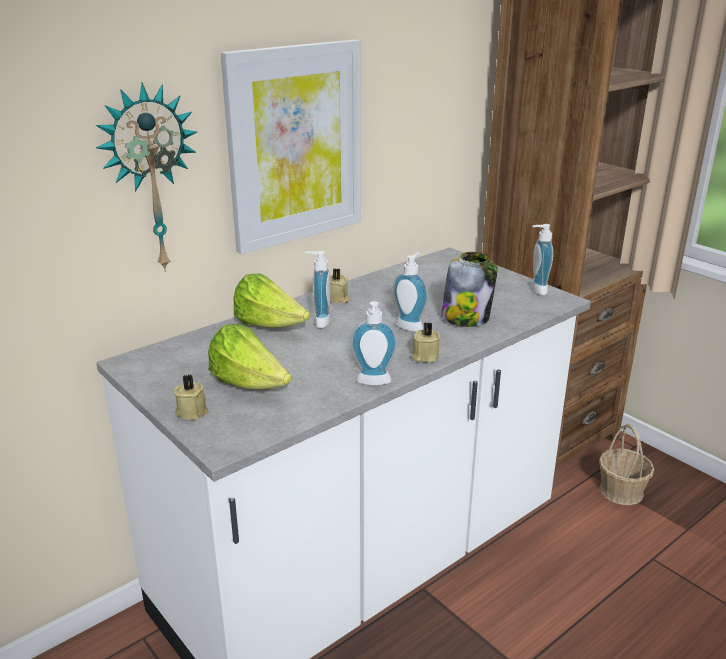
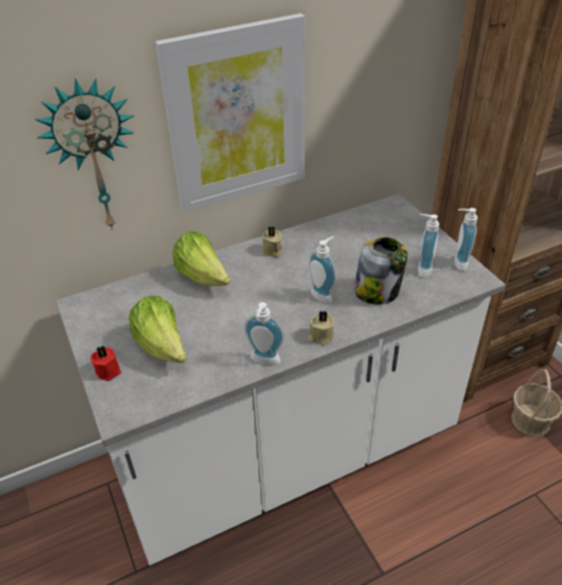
camera: 15 degrees right, 15 degrees up
(192, 411) = (108, 370): beige candle -> red candle
(318, 321) = (246, 277): soap dispenser -> soap dispenser (421, 269)

